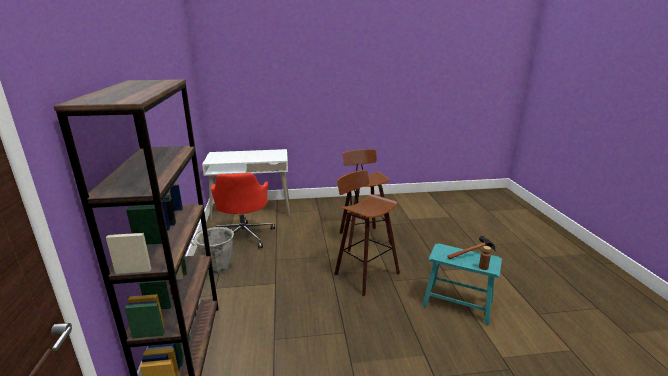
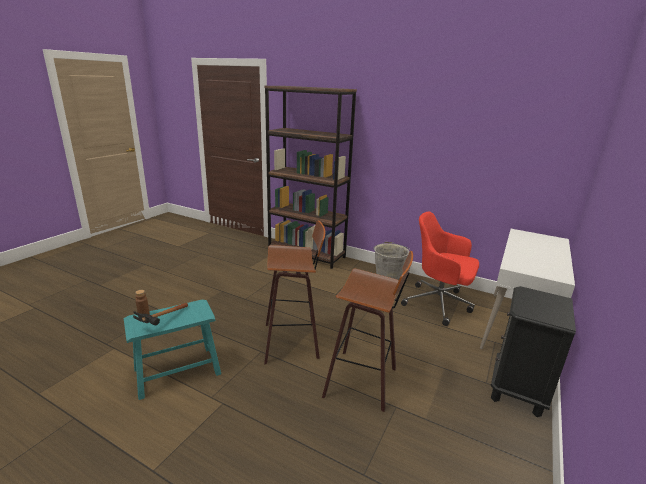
camera: 125 degrees right, 0 degrees up
(314, 204) = (517, 390): none -> black nightstand

